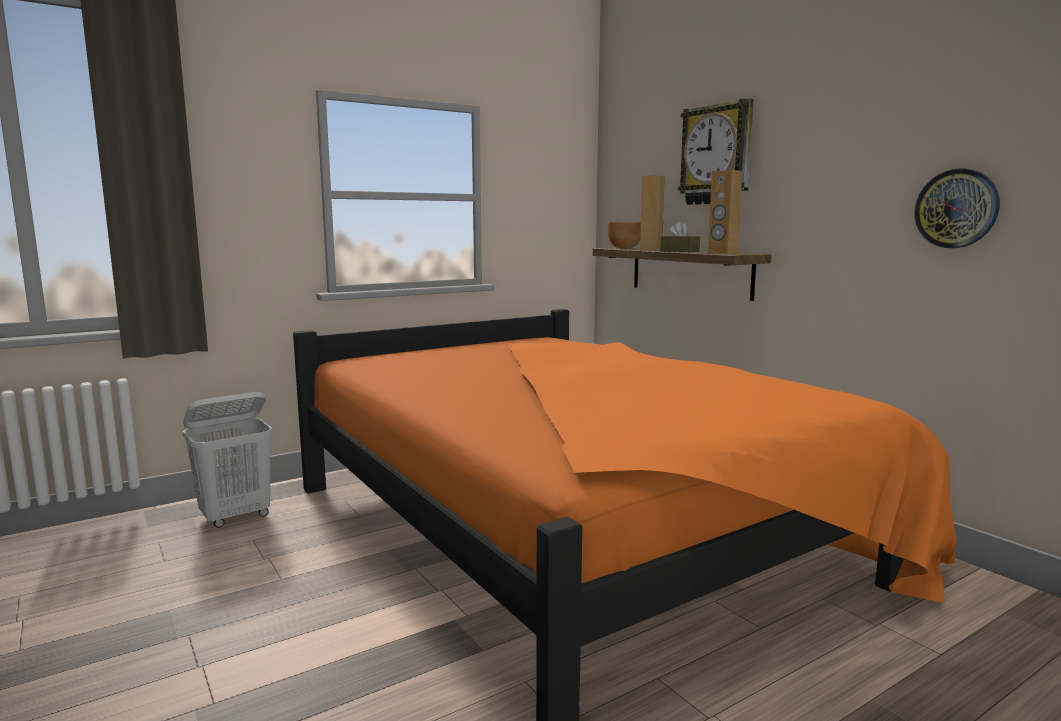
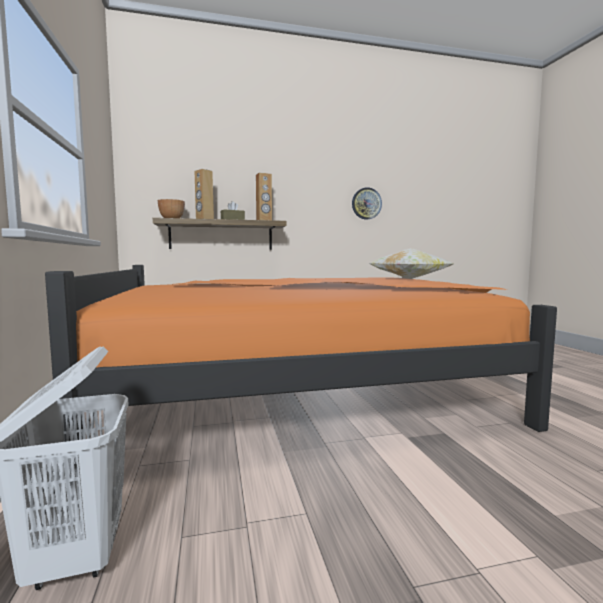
camera: 70 degrees left, 5 degrees down
(717, 155) = (238, 165): wall clock -> none
(799, 412) = (409, 279): none -> pillow

